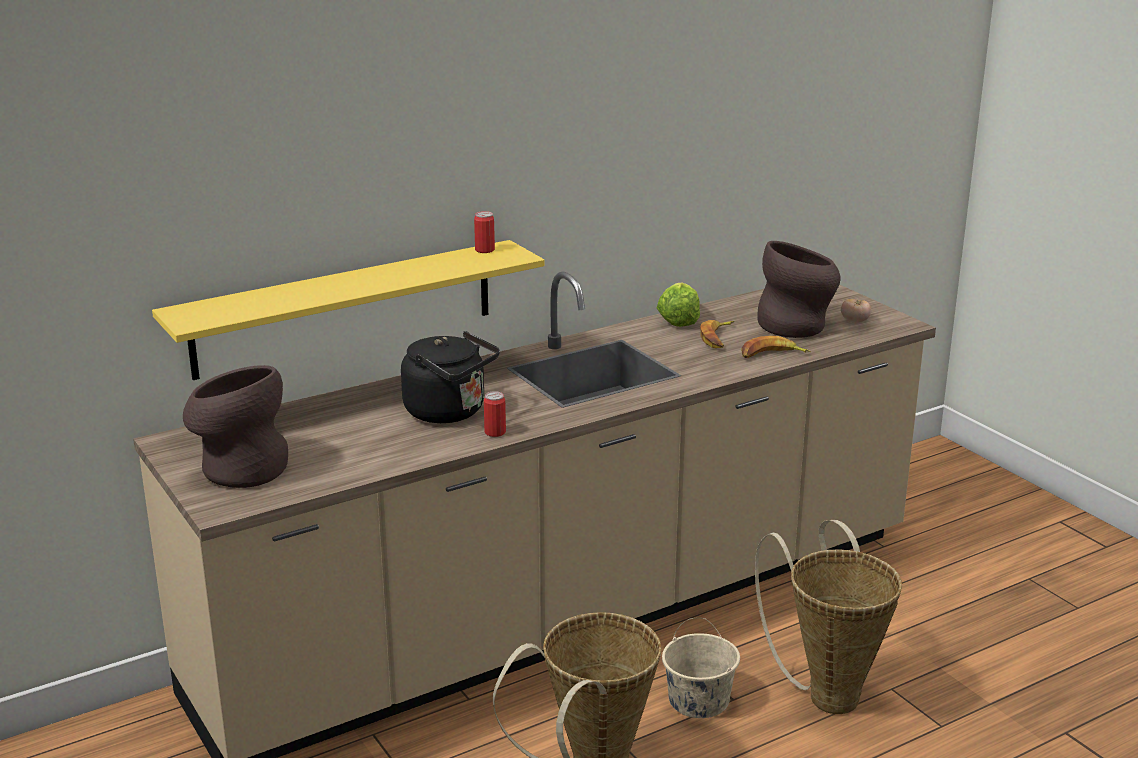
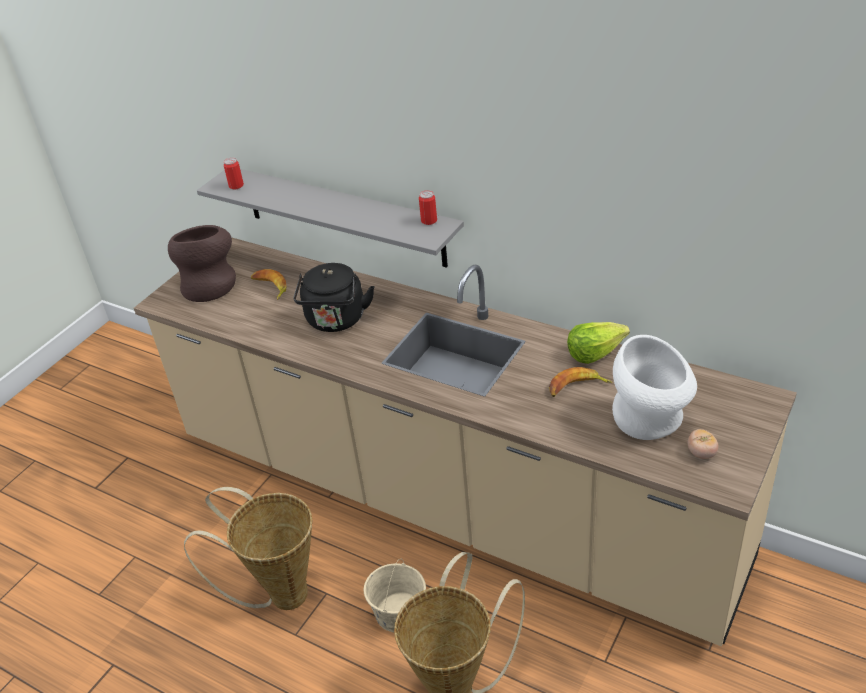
camera: 65 degrees right, 15 degrees up
(345, 308) = (343, 216): yellow shelf -> grey shelf
(495, 432) = (319, 352): can -> can (236, 186)
(772, 355) = (571, 429): banana -> banana (270, 287)
(797, 326) = (650, 422): brown vase -> white vase

